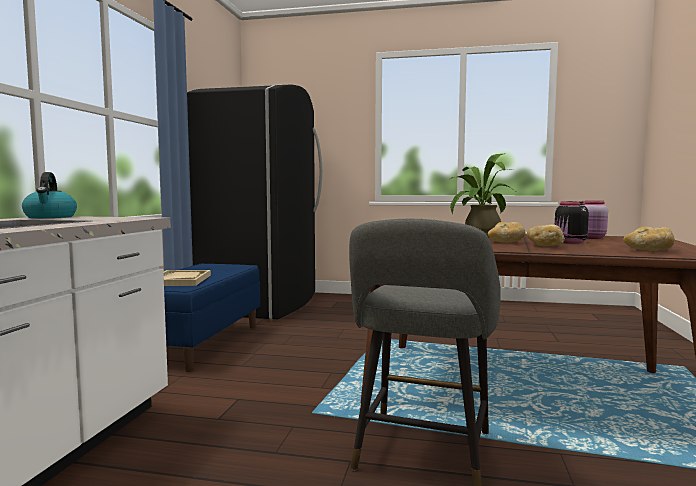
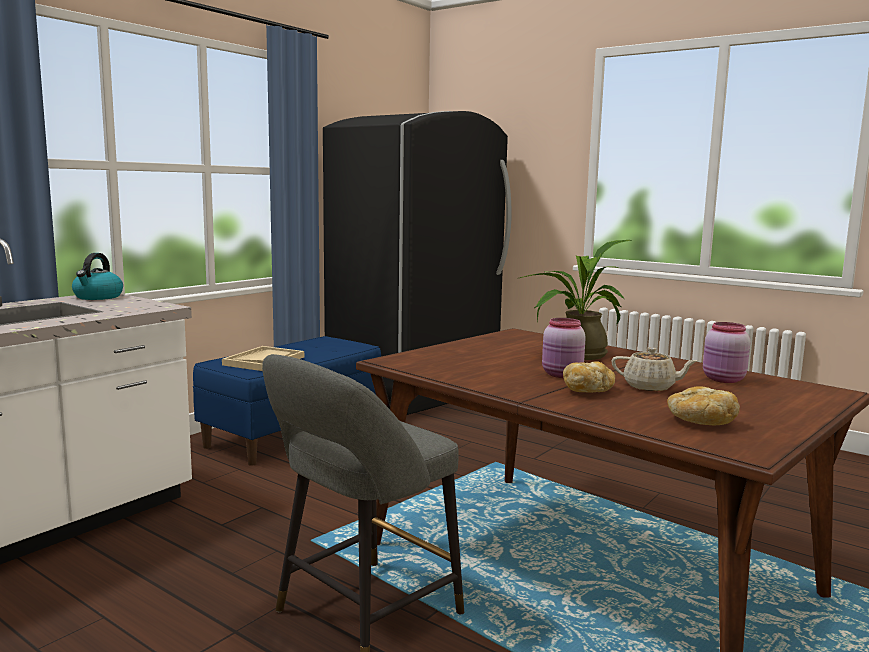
camera: 25 degrees right, 5 degrees up
(506, 242) = (562, 375): bread -> pink jar
(570, 242) = (650, 387): black jar -> beige teapot

